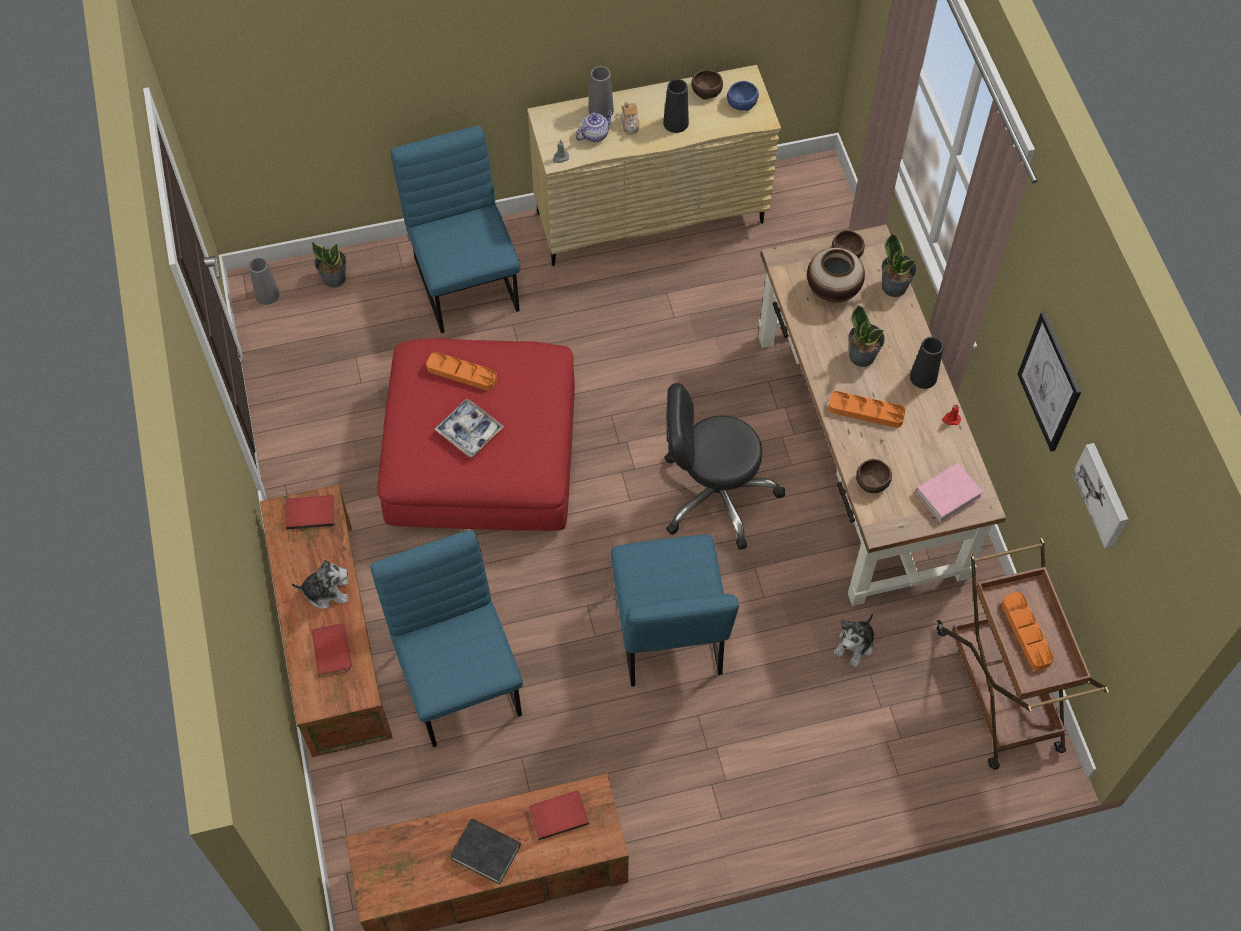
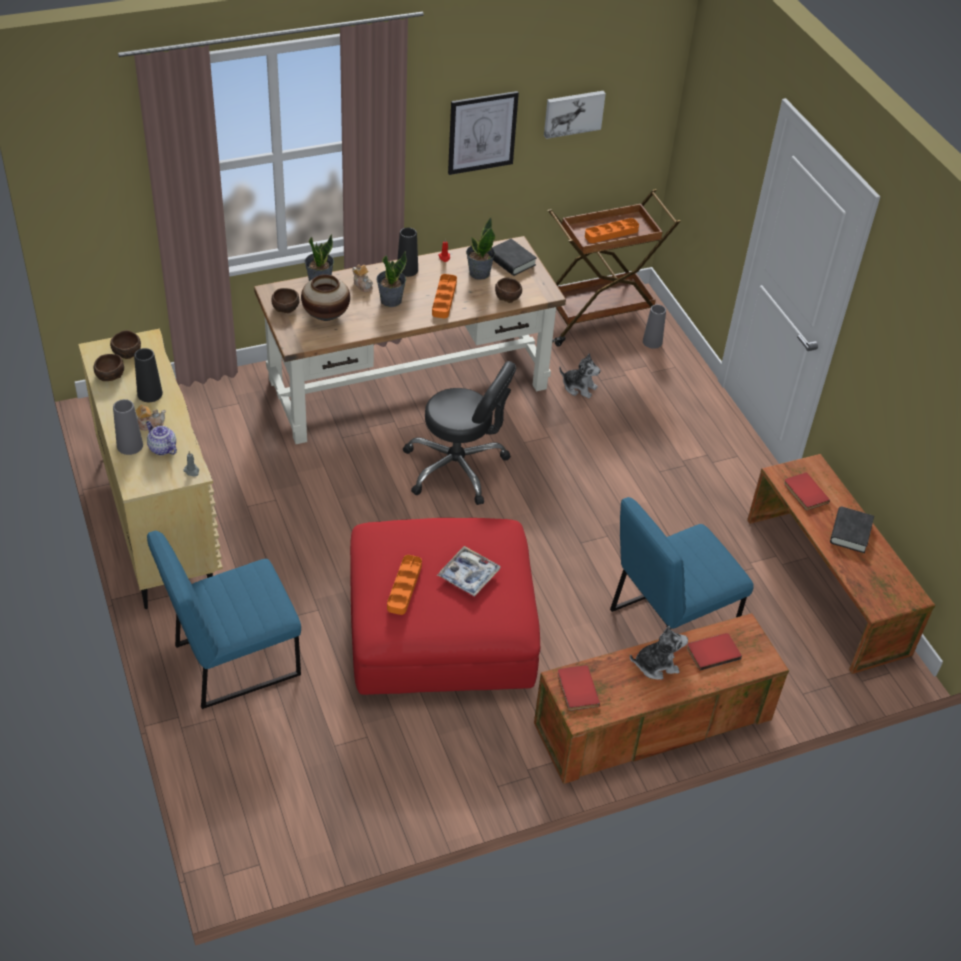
camera: 100 degrees left, 15 degrees down
(267, 294) = (253, 844): grey vase -> grey vase (652, 342)
(327, 591) = (656, 665): plush toy -> plush toy turned 90 degrees clockwise
(334, 278) = (229, 780): potted plant -> potted plant (479, 273)
(668, 634) = (595, 491): blue chair -> none
(711, 494) = (460, 469): black office chair -> black office chair turned 60 degrees counterclockwise
(741, 103) = (127, 352): blue bowl -> brown bowl
(891, 329) = (363, 285): none -> teapot
(947, 495) = (511, 261): pink book -> black book

